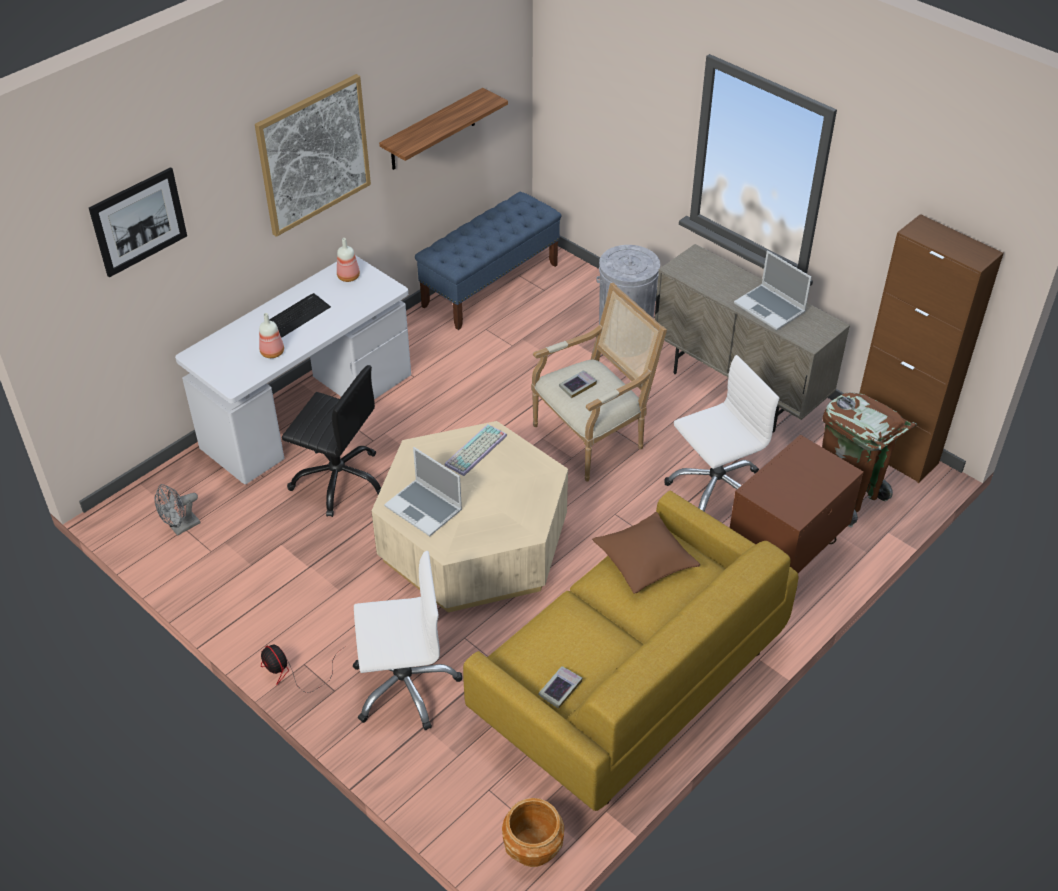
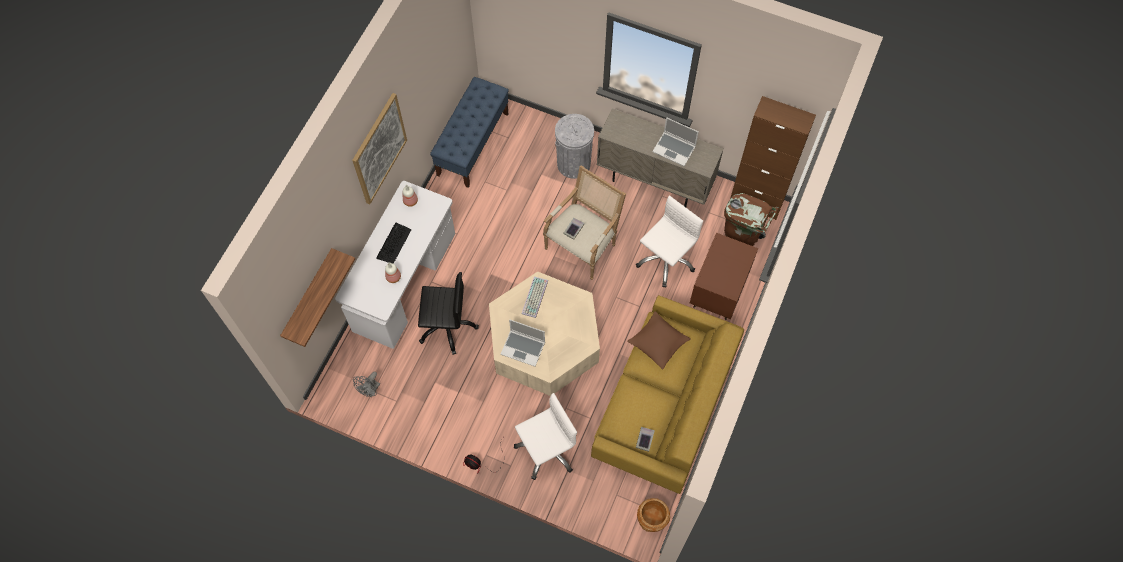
camera: 20 degrees left, 20 degrees up
(138, 221) = (310, 252): picture -> none
(433, 130) = (429, 85): shelf -> shelf (309, 296)

